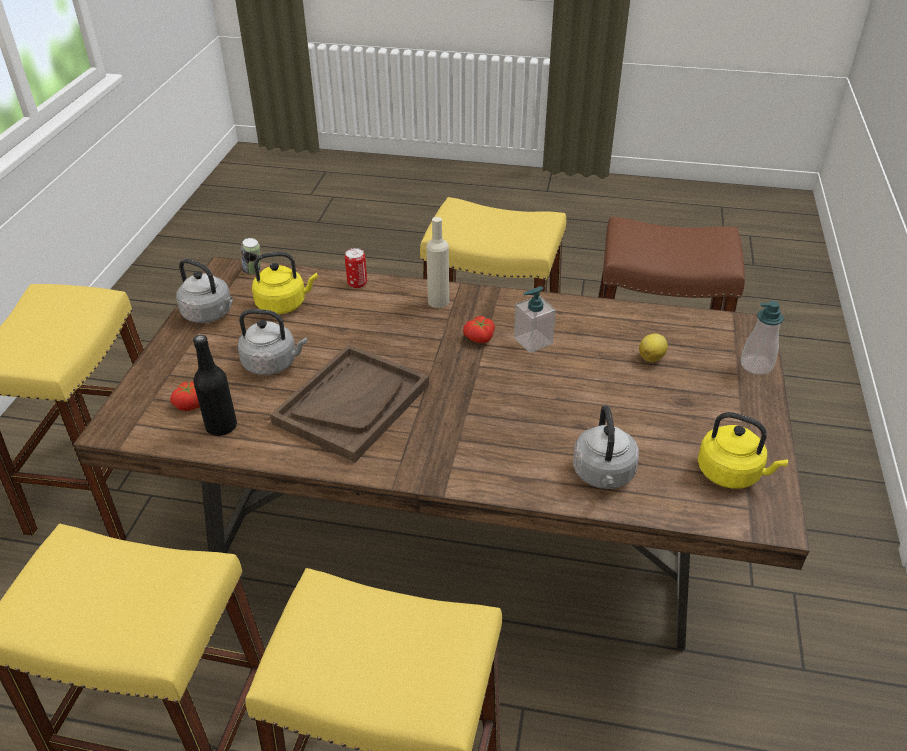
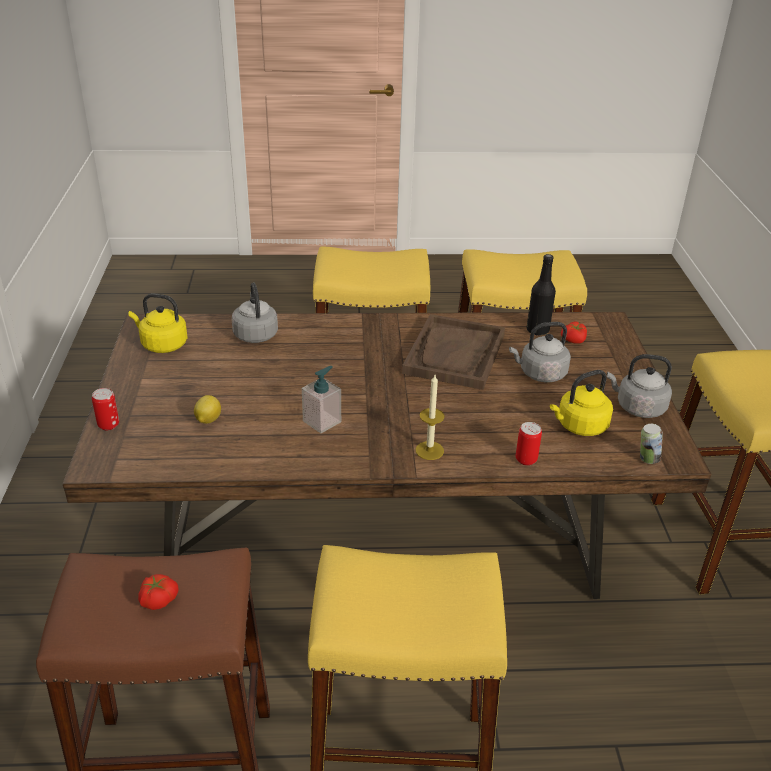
camera: 165 degrees right, 5 degrees down
(438, 301) = (429, 450): beige bottle -> candle
(480, 338) = (373, 417): tomato -> tomato (158, 599)
(756, 365) = (108, 425): soap dispenser -> can

